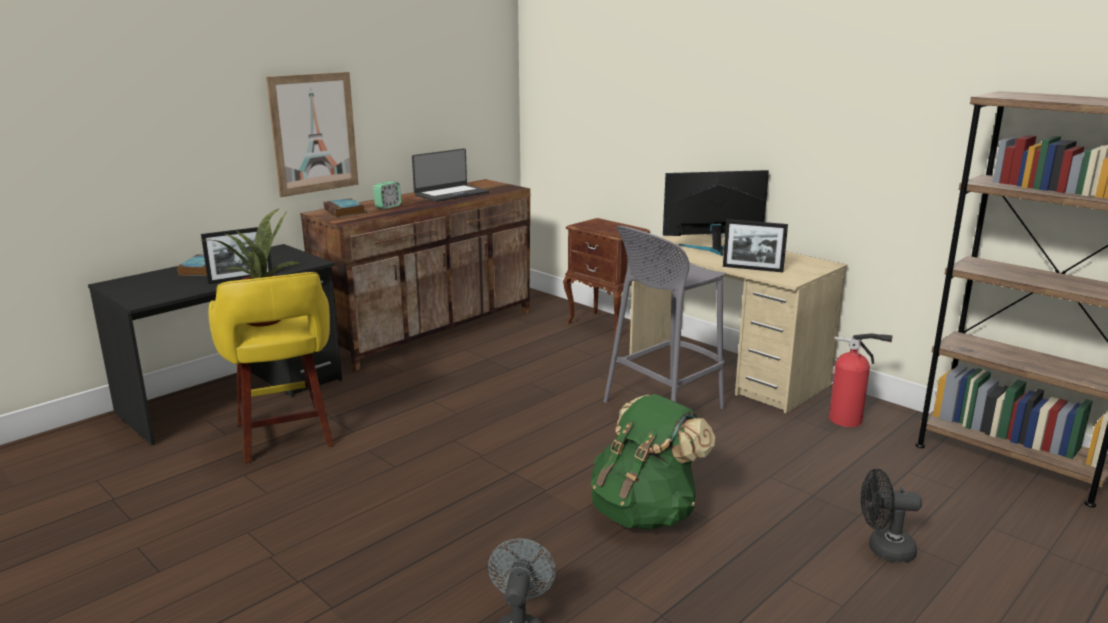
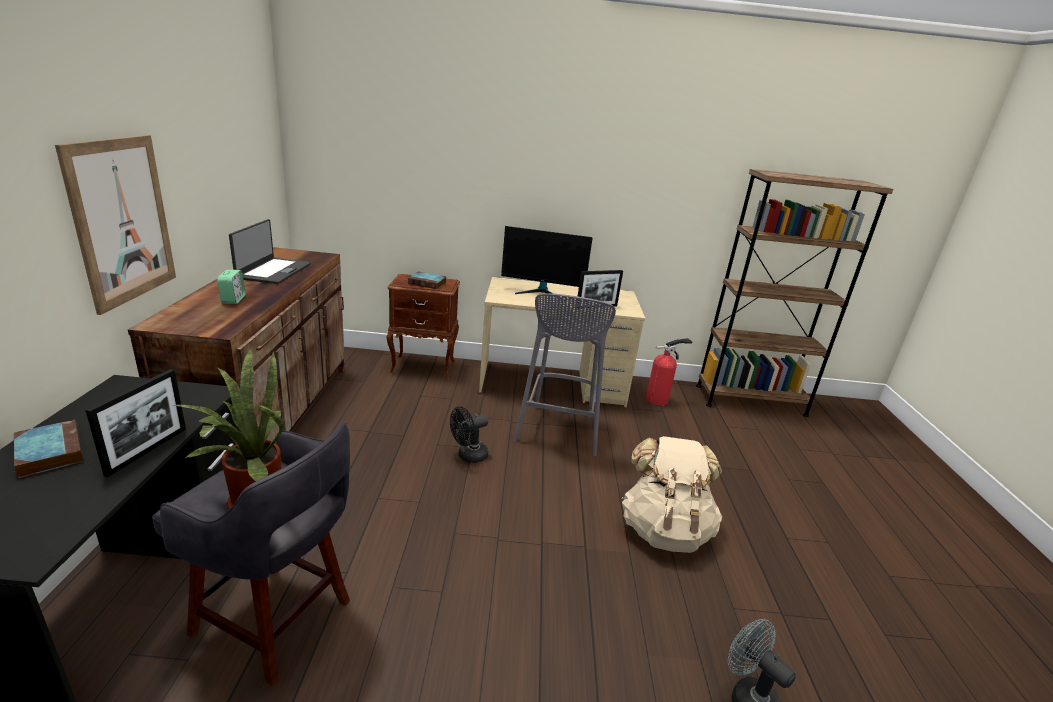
camera: 45 degrees left, 5 degrees up
(284, 437) = (276, 621): yellow stool -> grey stool
(344, 211) = (190, 316): book -> book (428, 283)
(645, 512) = (664, 530): green backpack -> beige backpack
(713, 248) = (542, 292): monitor -> monitor turned 120 degrees counterclockwise
(883, 549) = (788, 489): black fan -> black fan (468, 456)

